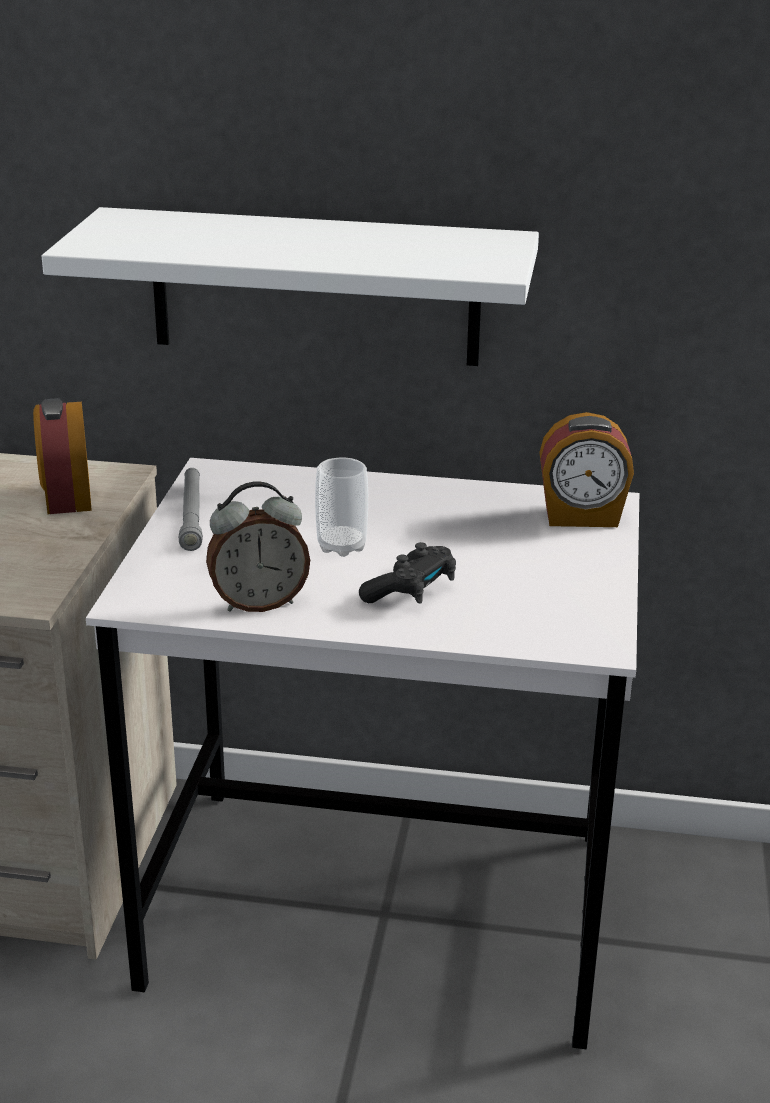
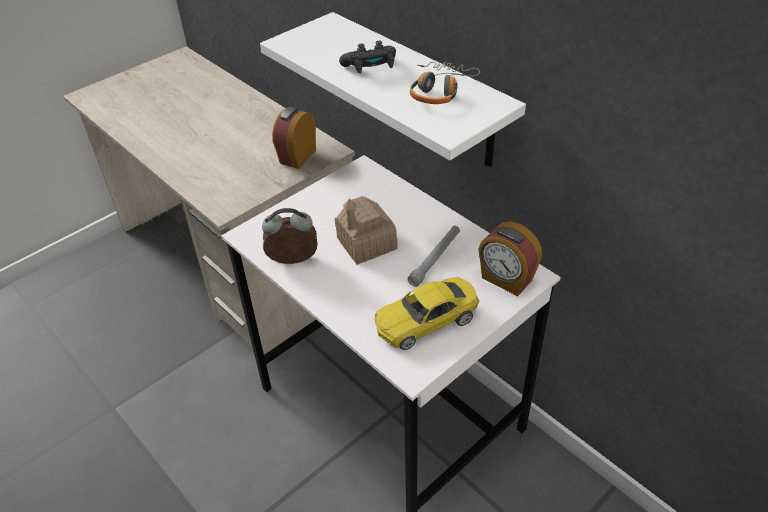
camera: 40 degrees right, 15 degrees up
(191, 516) = (324, 193): grey flashlight -> grey flashlight (435, 258)
(259, 603) = (293, 261): alarm clock -> alarm clock turned 150 degrees clockwise
(342, 546) = (366, 243): cup -> toy house
(411, 242) = (439, 90): none -> headphones
(411, 592) = (364, 288): black game controller -> black game controller (371, 68)
(541, 591) = (426, 320): none -> yellow toy car

